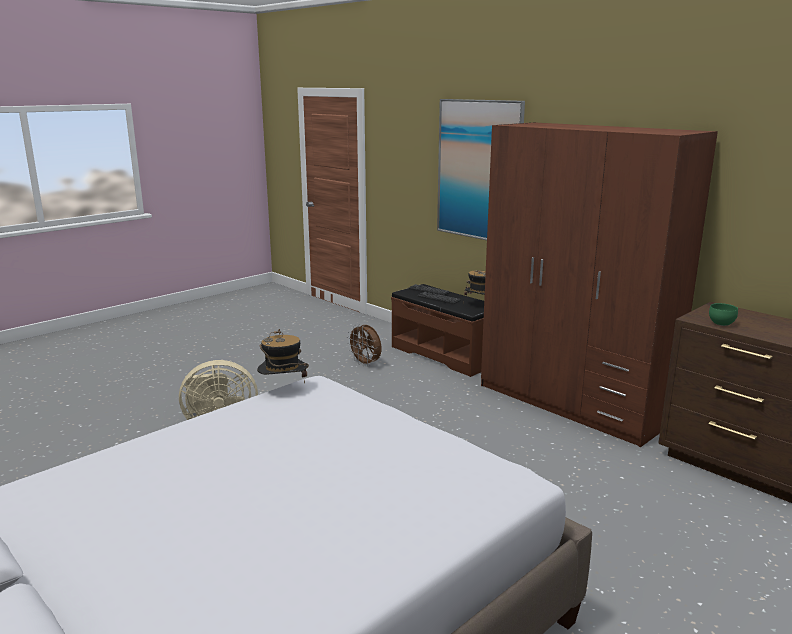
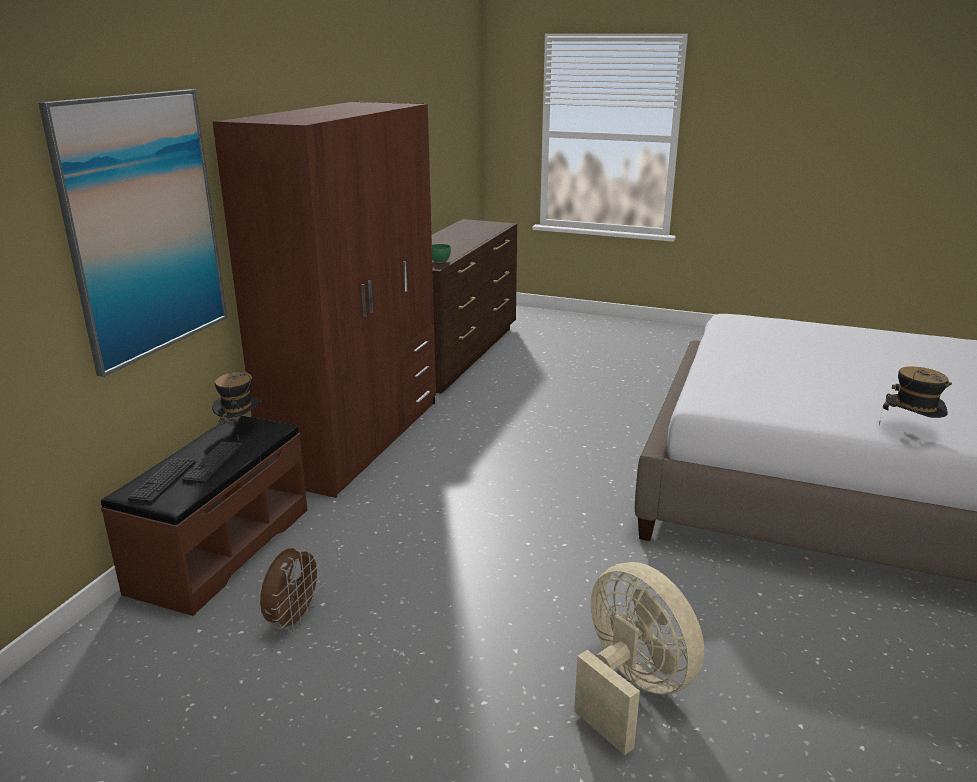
camera: 115 degrees left, 5 degrees up
(283, 389) = (743, 409): hat -> hat (909, 431)

